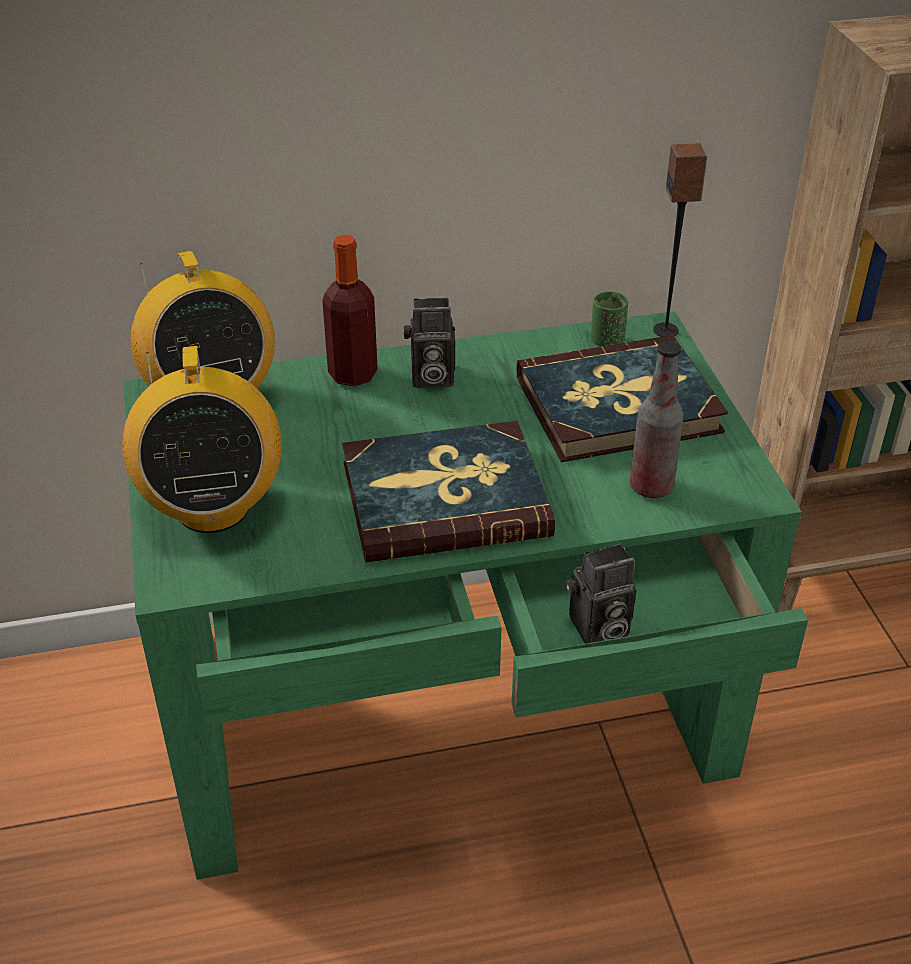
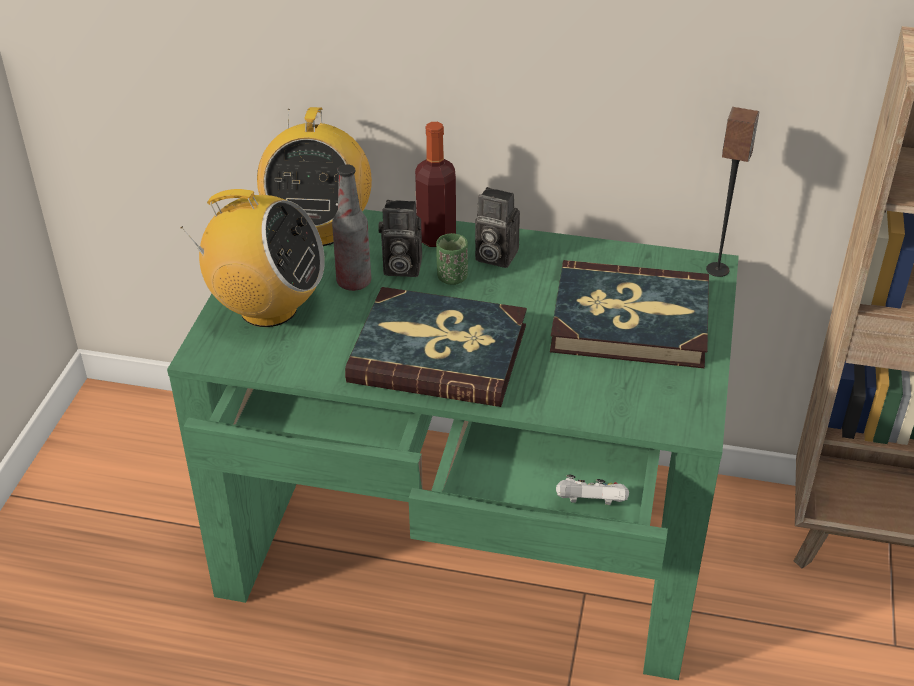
camera: 25 degrees right, 0 degrees up
(212, 507) = (267, 309): radio -> radio turned 90 degrees counterclockwise
(597, 629) = (514, 494): camera -> camera (400, 267)
(607, 341) = (659, 266): green cup -> green cup (452, 277)
(651, 487) = (608, 393): bottle -> bottle (354, 282)
(681, 613) = (590, 504): none -> white game controller

